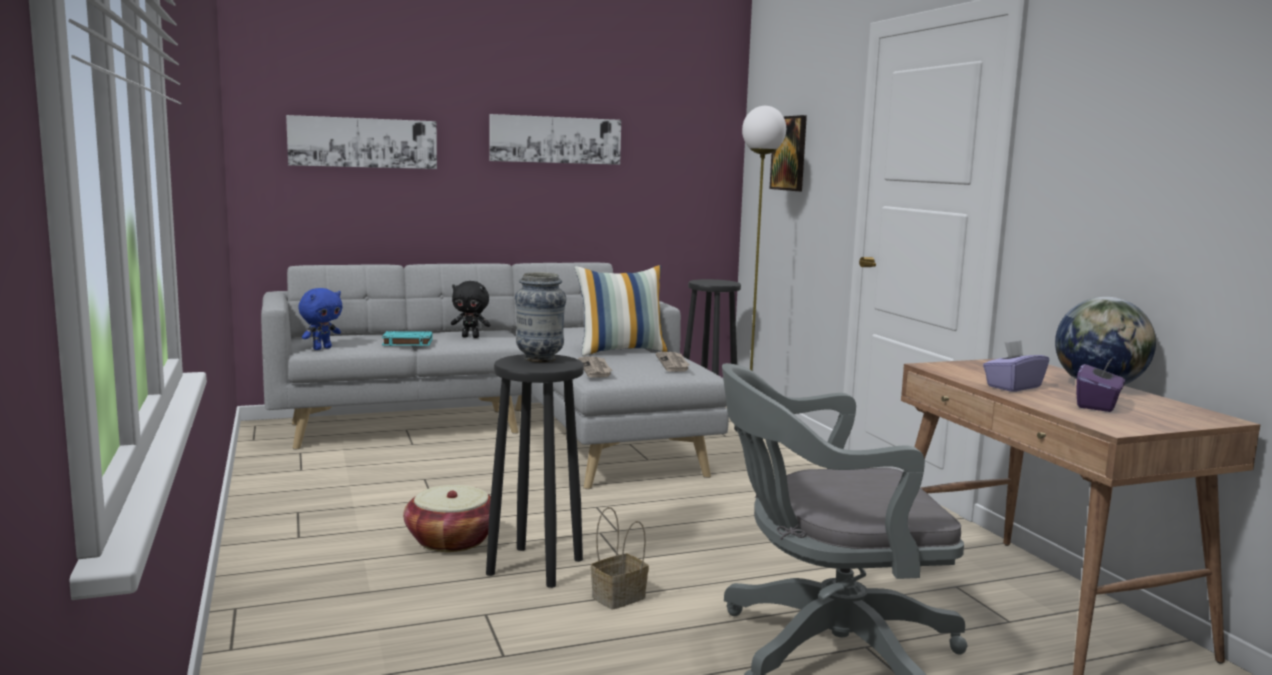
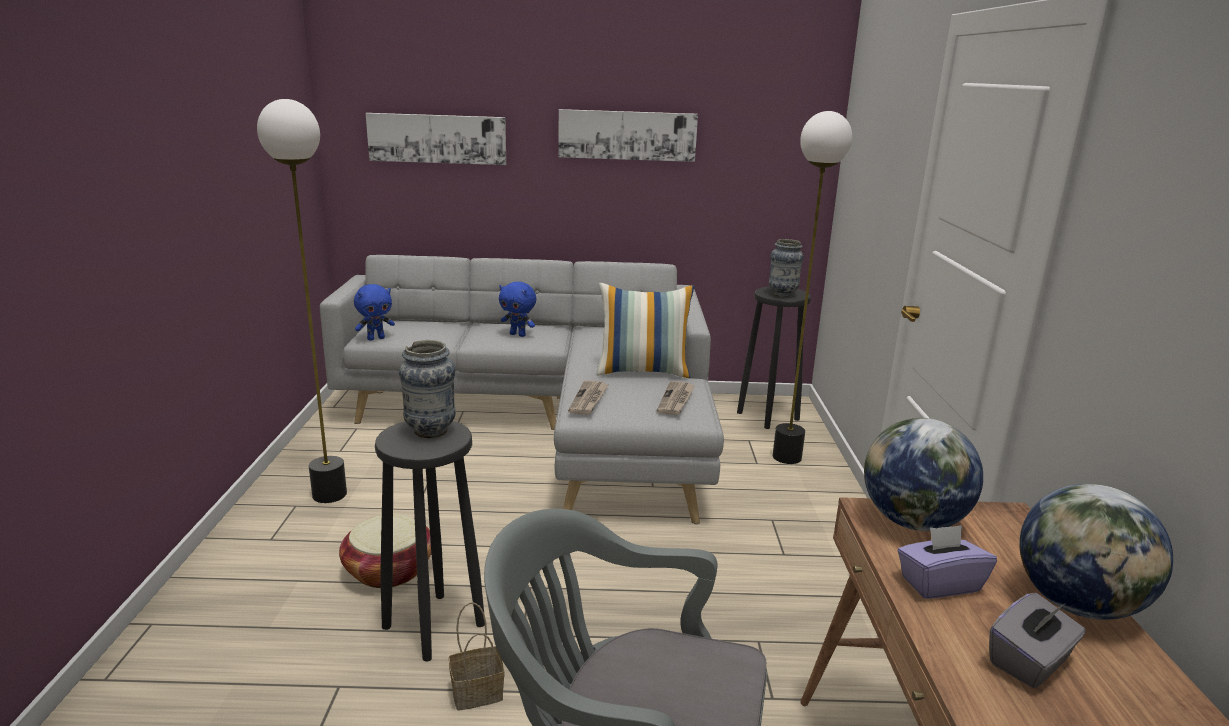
camera: 20 degrees right, 10 degrees up
(327, 500) = (330, 494): none -> floor lamp
(407, 342) = (454, 337): turquoise book -> none
(471, 337) = (518, 335): black plush toy -> blue plush toy
(716, 283) = (782, 294): none -> vase
(789, 153) = (871, 160): picture -> none
(965, 368) = (912, 522): none -> globe
(1098, 405) = (1030, 662): purple tissue box -> grey tissue box

